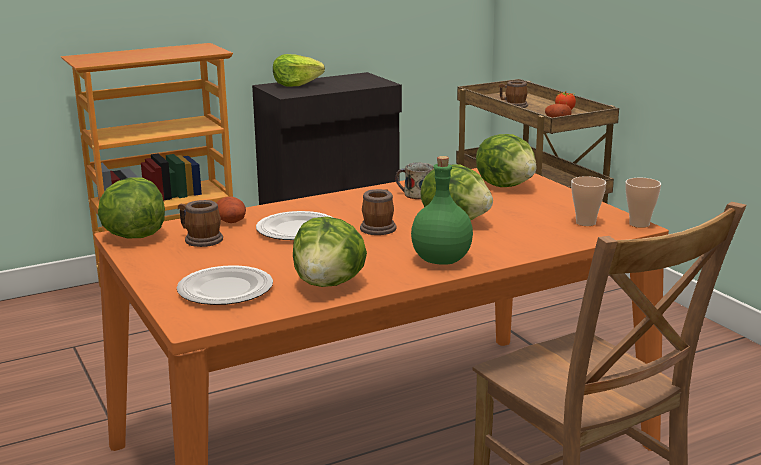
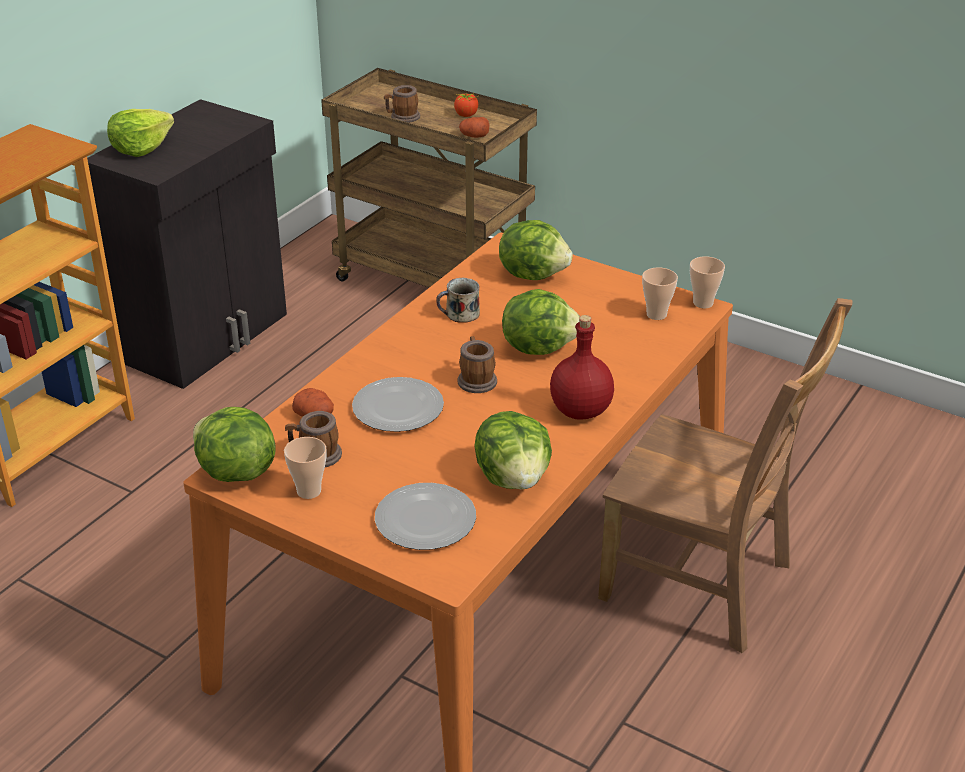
camera: 30 degrees left, 15 degrees up
(167, 256) = (309, 491): none -> cup
(442, 260) = (580, 410): green bottle -> red bottle

